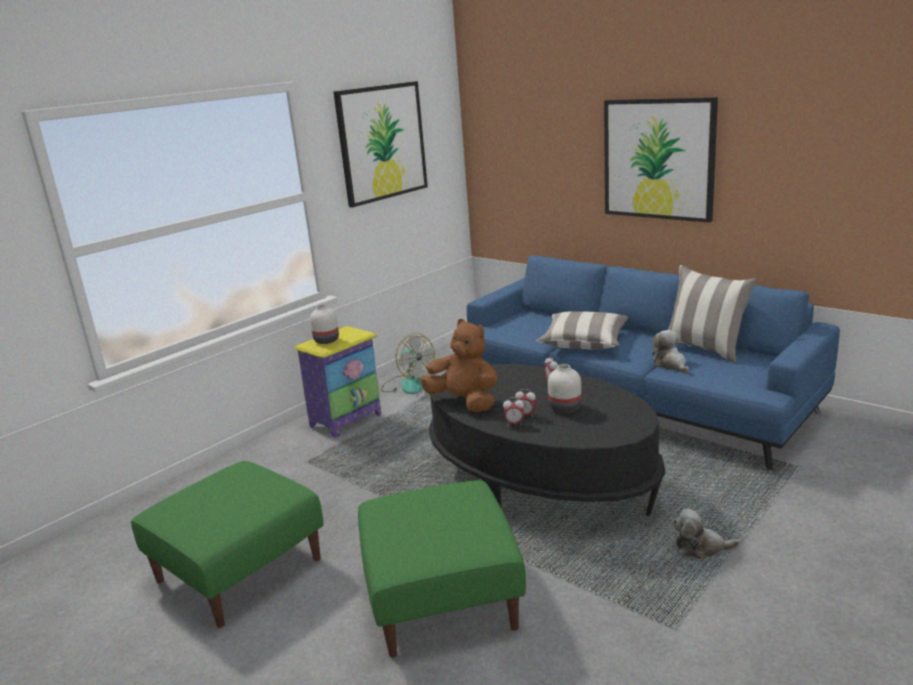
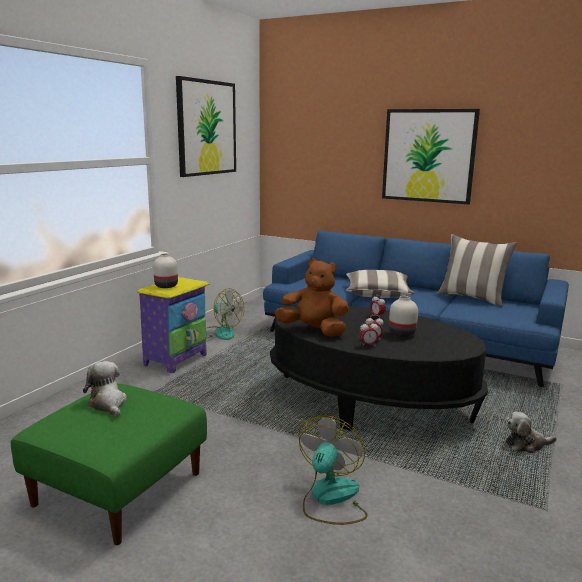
camera: 15 degrees left, 5 degrees down
(441, 597) = (330, 498): green ottoman -> fan
(671, 364) = (455, 308): plush toy -> plush toy (108, 404)

